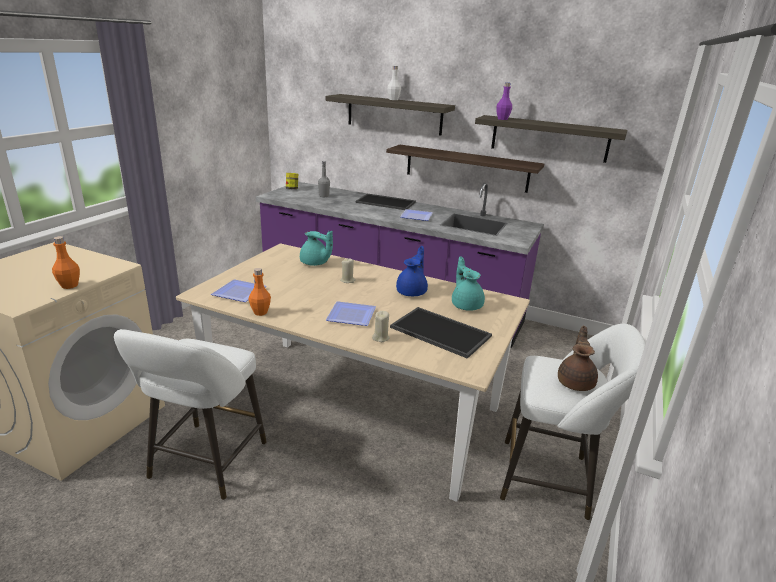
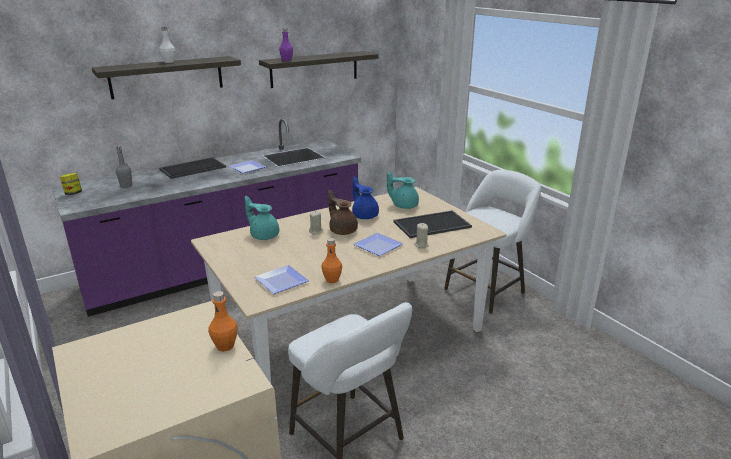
camera: 55 degrees left, 0 degrees up
(315, 263) = (264, 235): turquoise teapot -> turquoise teapot turned 120 degrees counterclockwise
(466, 168) = (252, 111): shelf -> none
(576, 382) = (497, 215): brown teapot -> brown teapot (342, 230)

